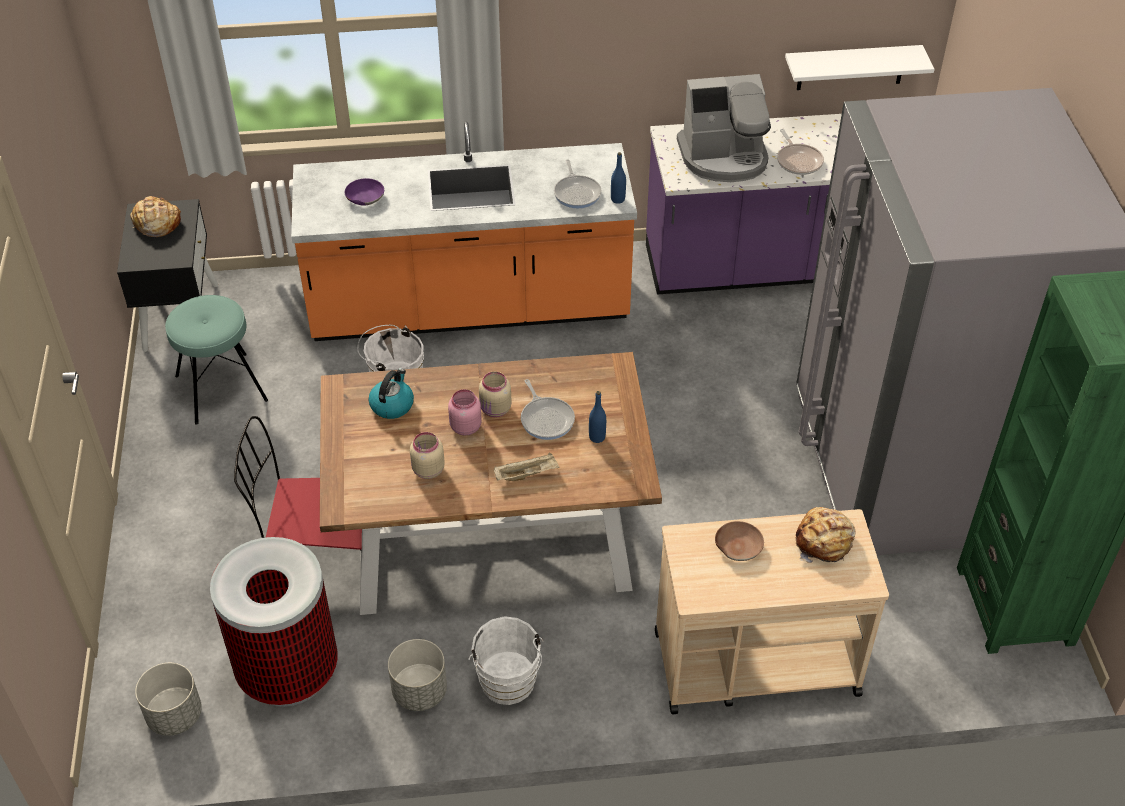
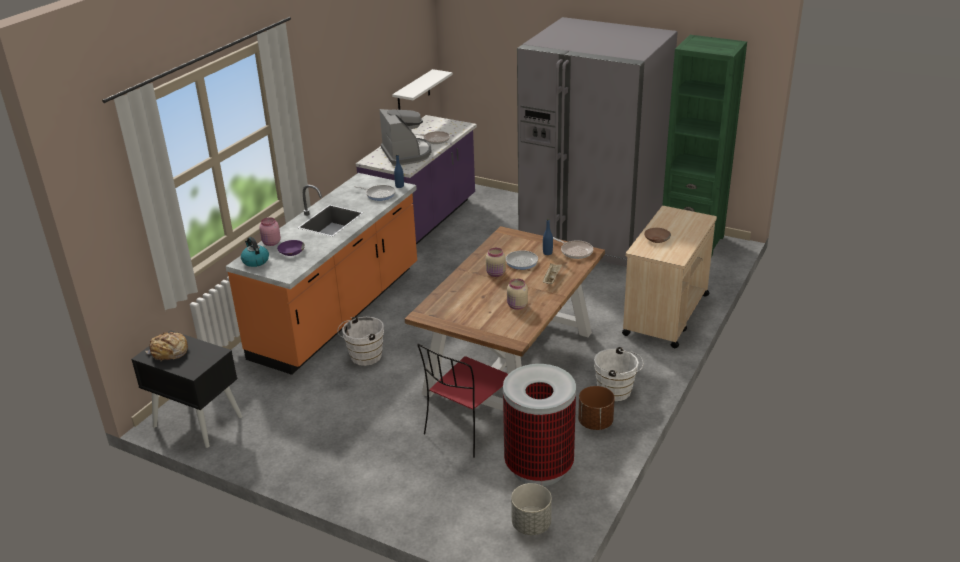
camera: 55 degrees left, 15 degrees down
(221, 388) = (284, 424): turquoise stool -> none
(392, 405) = (456, 302): kettle -> kettle (255, 261)
(419, 692) = (595, 423): grey planter -> brown planter
(464, 427) = (498, 286): pink jar -> pink jar (271, 243)
(626, 466) = (575, 251): none -> frying pan
(724, 157) = (406, 154): coffee machine -> coffee machine turned 45 degrees counterclockwise
(824, 542) = (673, 219): bread -> none

